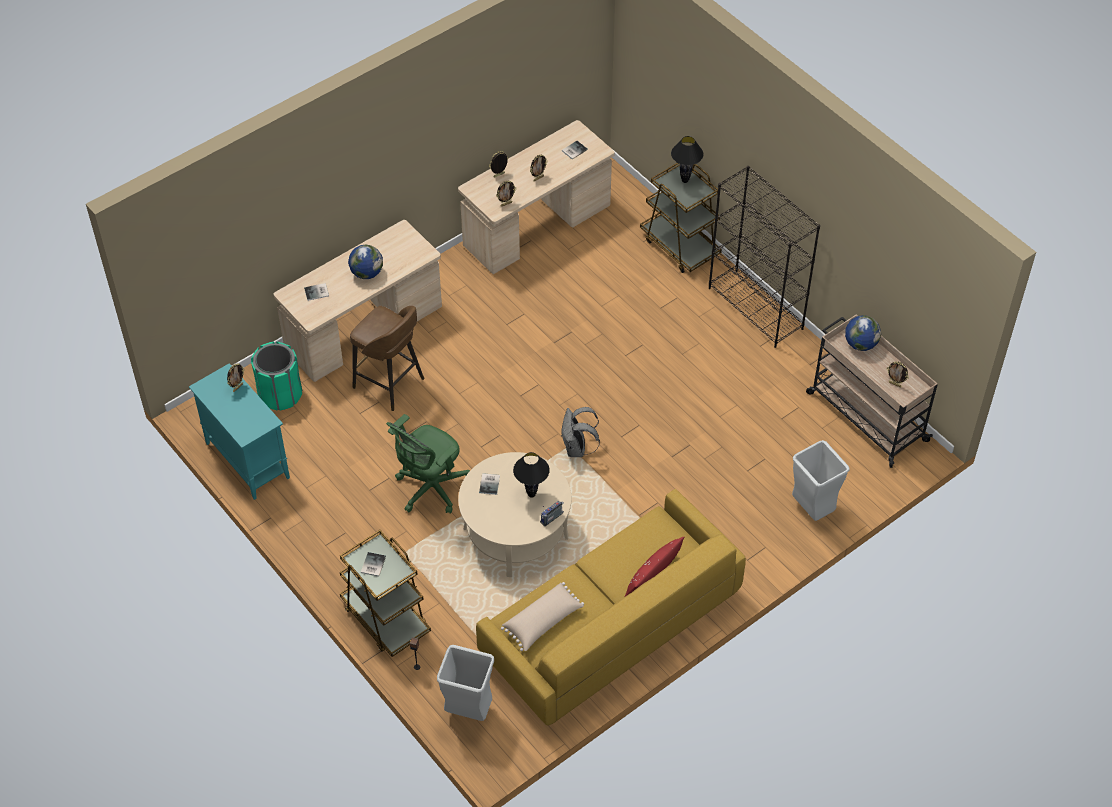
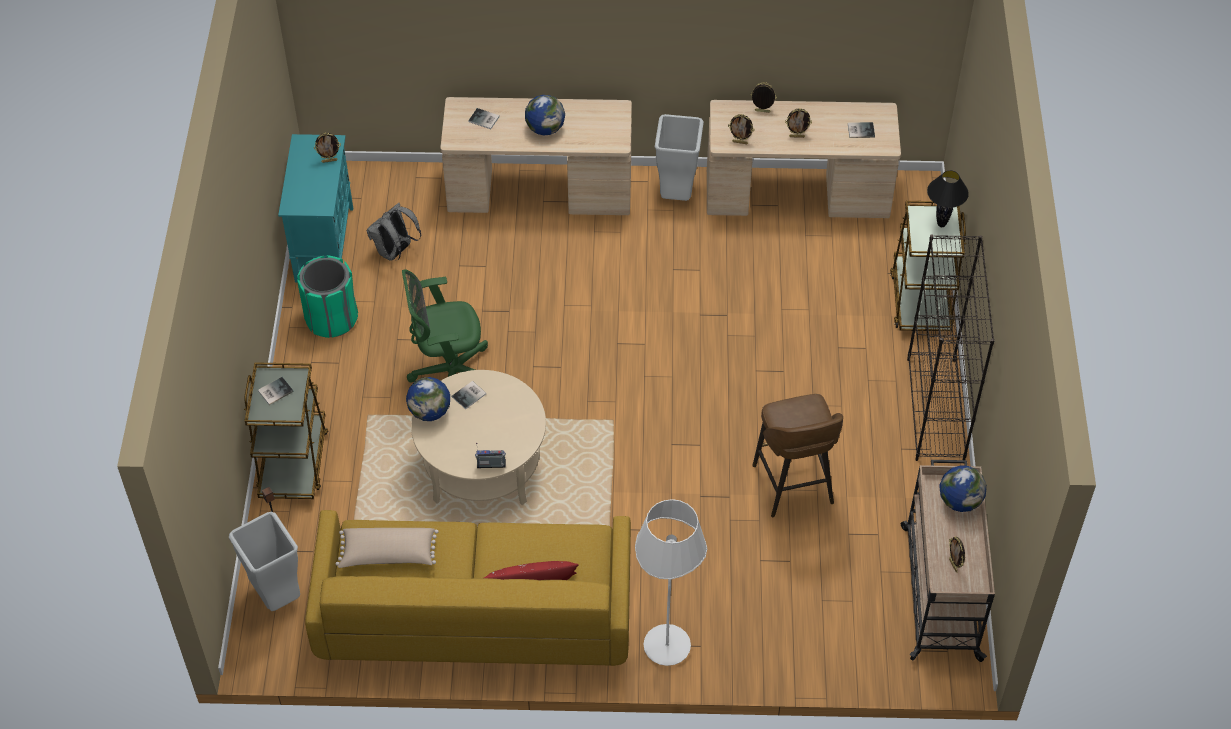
camera: 40 degrees right, 0 degrees up
(280, 394) = (409, 204): green trash can -> green trash can (331, 318)
(390, 384) = (512, 257): brown stool -> brown stool (793, 487)
(475, 512) = (430, 412): none -> globe
(531, 494) = (496, 430): black table lamp -> none
(577, 449) = (618, 428): grey backpack -> grey backpack (395, 252)
(746, 562) = (667, 647): none -> white floor lamp
(811, 509) = (786, 643): grey trash can -> grey trash can (676, 193)

